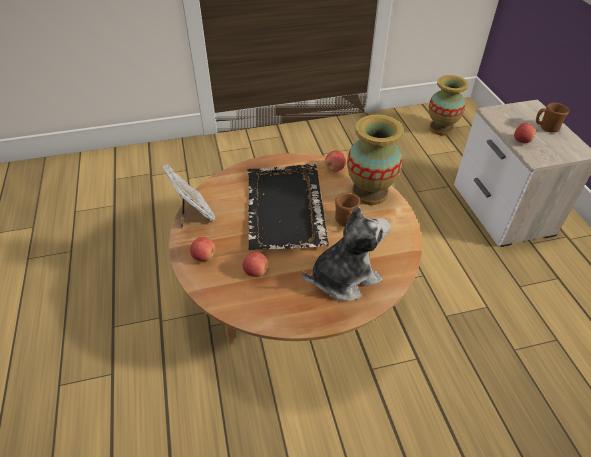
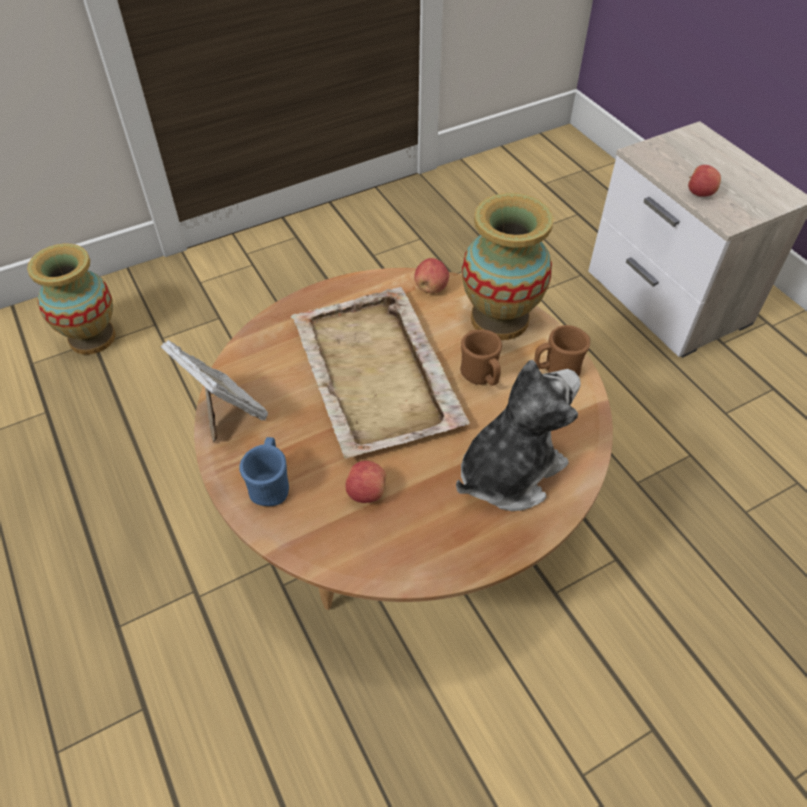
camera: 15 degrees left, 5 degrees up
(204, 256) = (271, 485): apple -> blue mug
(284, 209) = (375, 374): black tray -> beige tray
(441, 128) = (542, 182): vase -> vase (92, 338)
(546, 128) = (727, 166): brown mug -> brown mug (556, 370)

